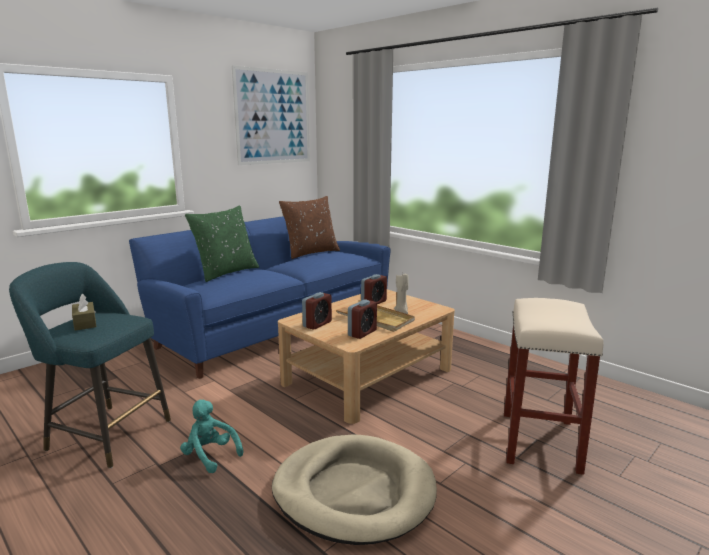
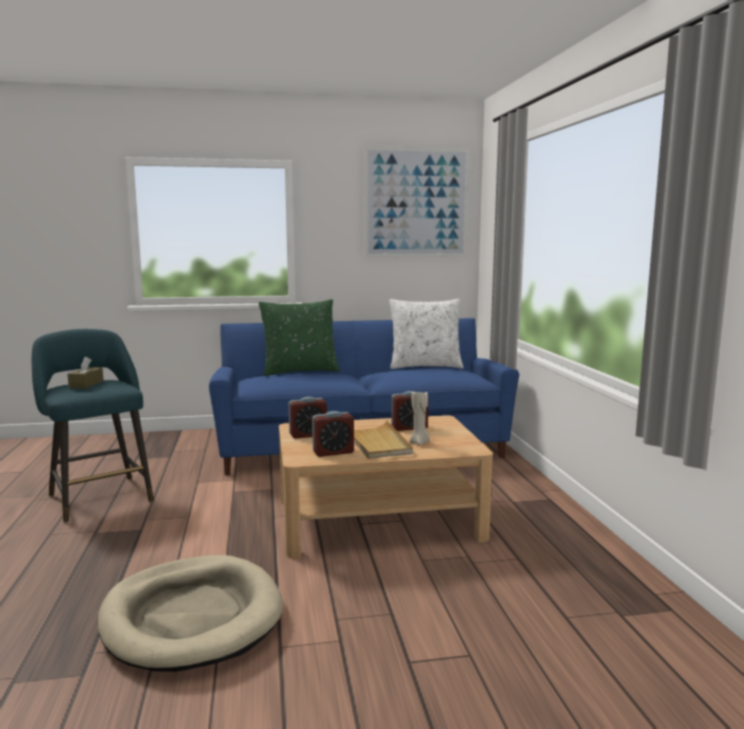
camera: 35 degrees right, 5 degrees down
(210, 456) = (137, 539): turquoise plush toy -> none
(310, 253) = (425, 366): brown pillow -> white pillow
(541, 442) = (469, 660): beige stool -> none

